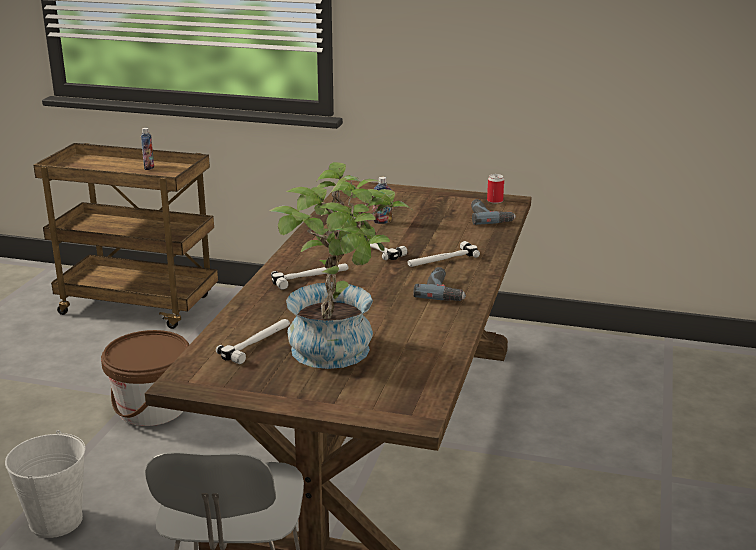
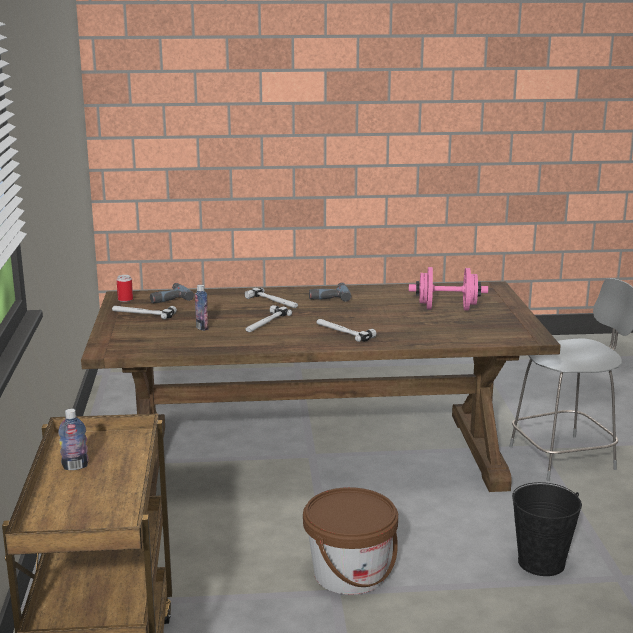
camera: 110 degrees left, 5 degrees down
(55, 521) = (541, 563): white bucket -> black bucket
(257, 343) = (462, 329): hammer -> hammer (143, 314)
(340, 353) = (447, 308): potted plant -> pink dumbbell

